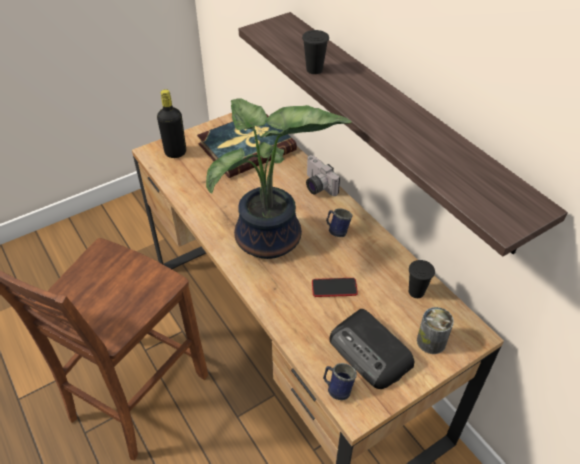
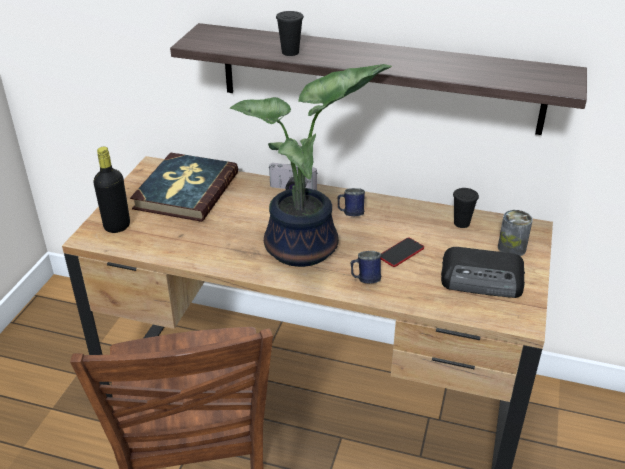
camera: 40 degrees left, 10 degrees down
(337, 388) = (491, 315): blue mug -> blue mug (365, 279)

